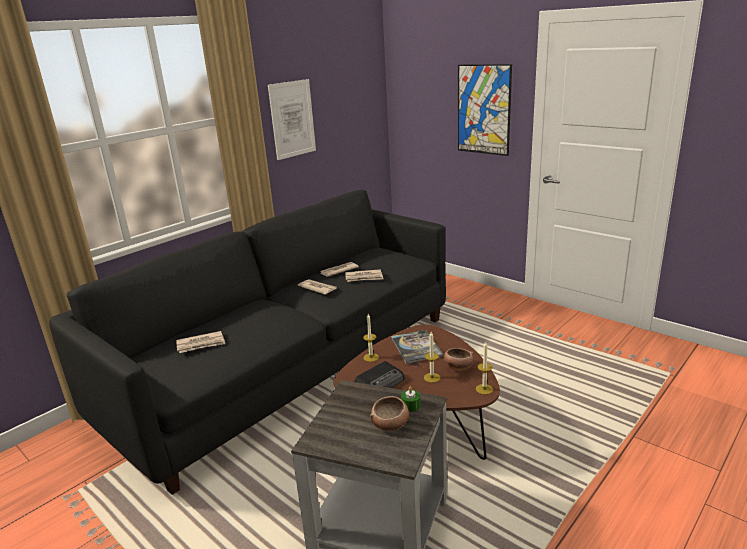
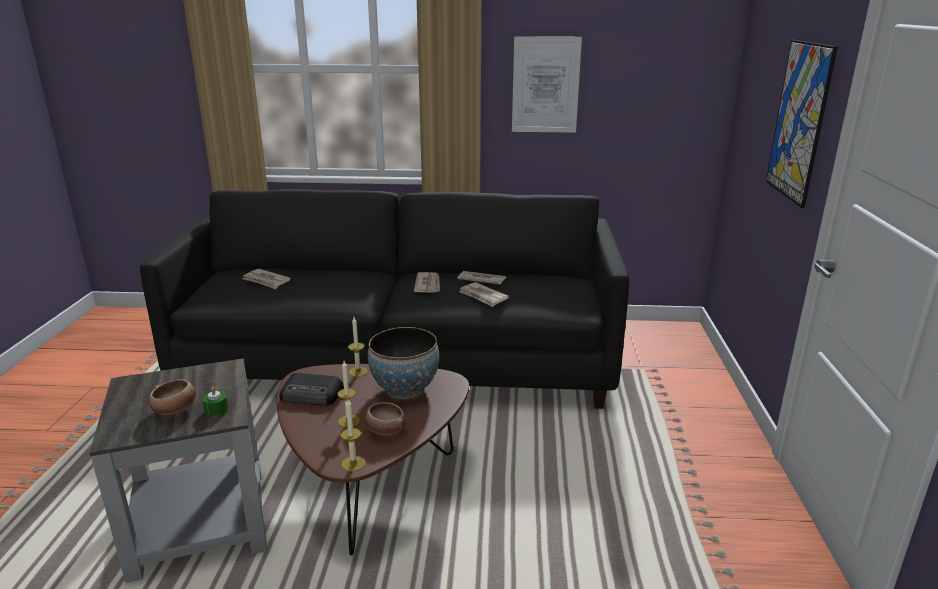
camera: 50 degrees right, 0 degrees up
(416, 347) = (405, 389): book -> bowl

